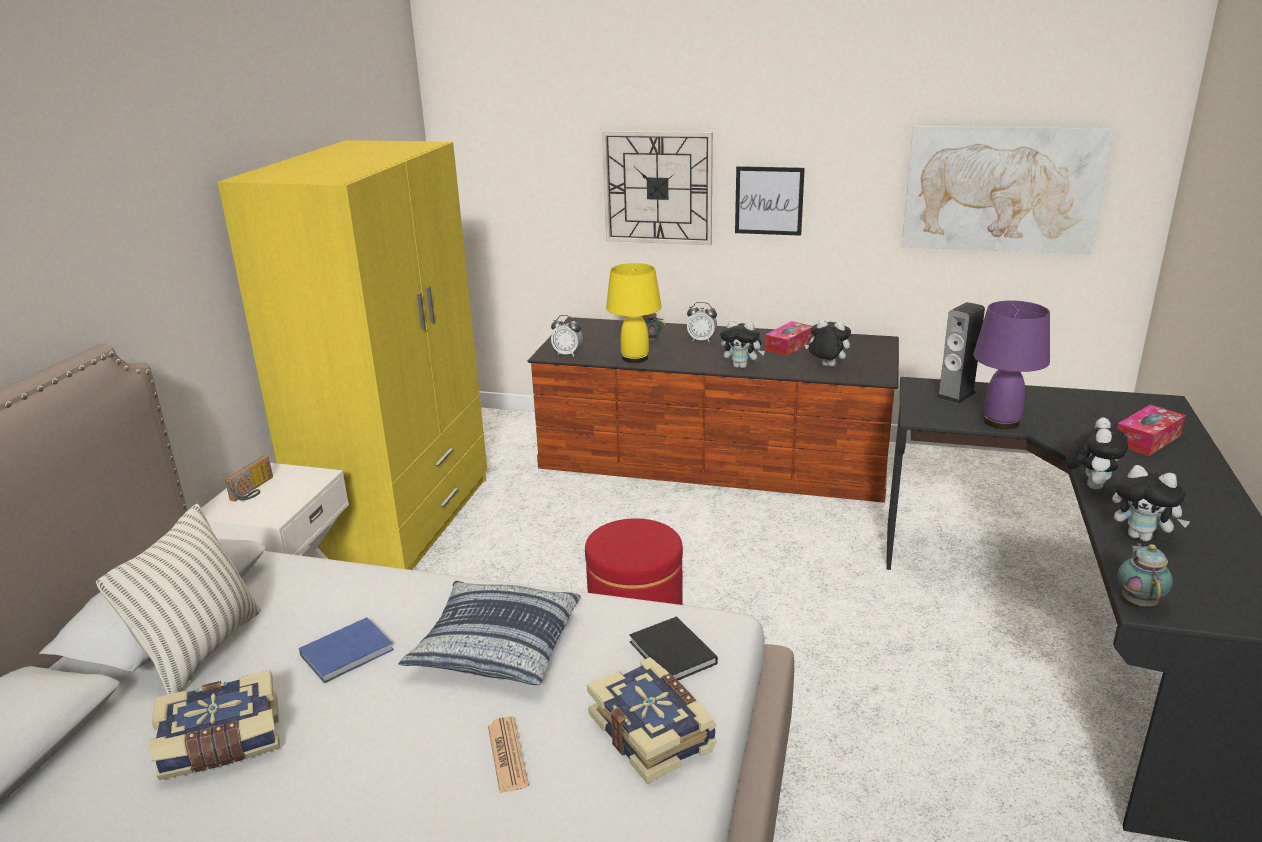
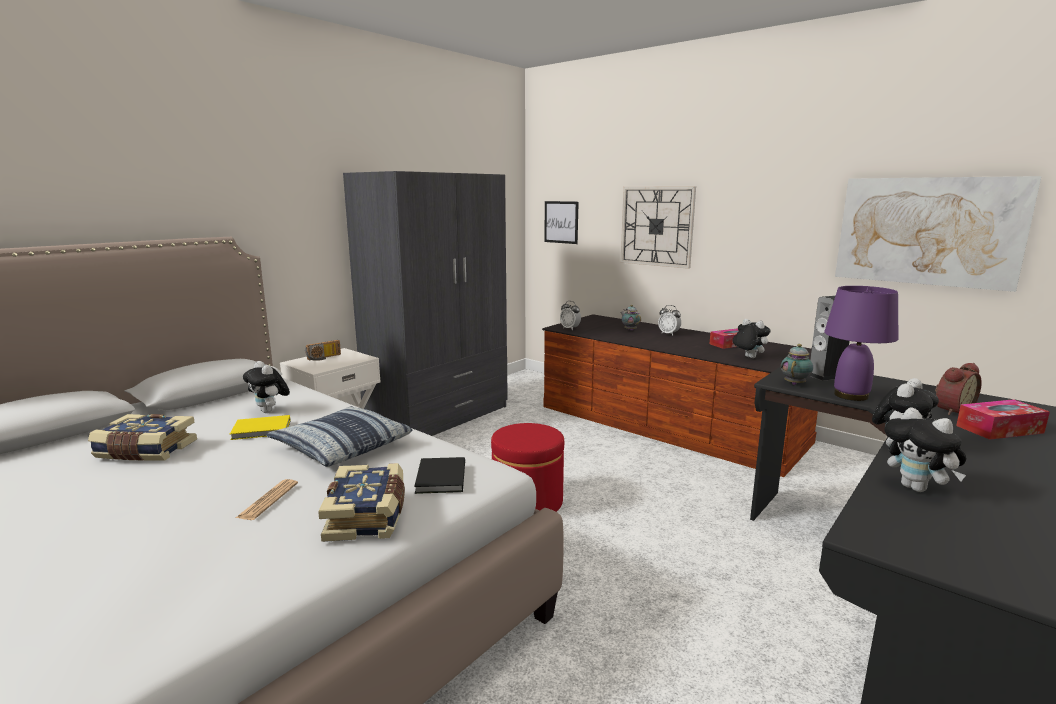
camera: 25 degrees right, 10 degrees down
(202, 650) = (200, 412): pillow -> none
(349, 652) = (263, 430): blue book -> yellow book
(402, 521) = (439, 416): yellow wardrobe -> grey wardrobe
(635, 358) = (611, 335): yellow table lamp -> none
(741, 366) = (681, 349): plush toy -> plush toy (270, 411)
(769, 200) = (733, 237): picture -> picture (561, 222)
(1095, 422) = (951, 410): none -> alarm clock
(1138, 601) = (860, 530): teapot -> teapot (795, 384)

